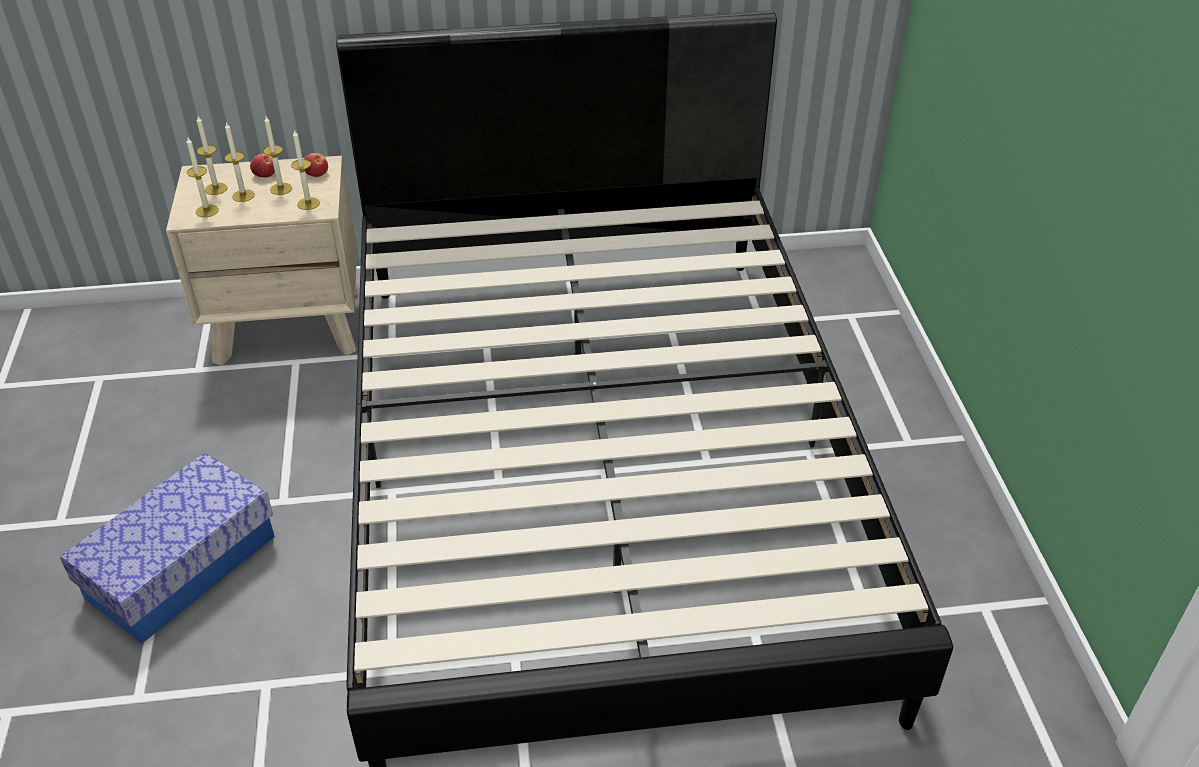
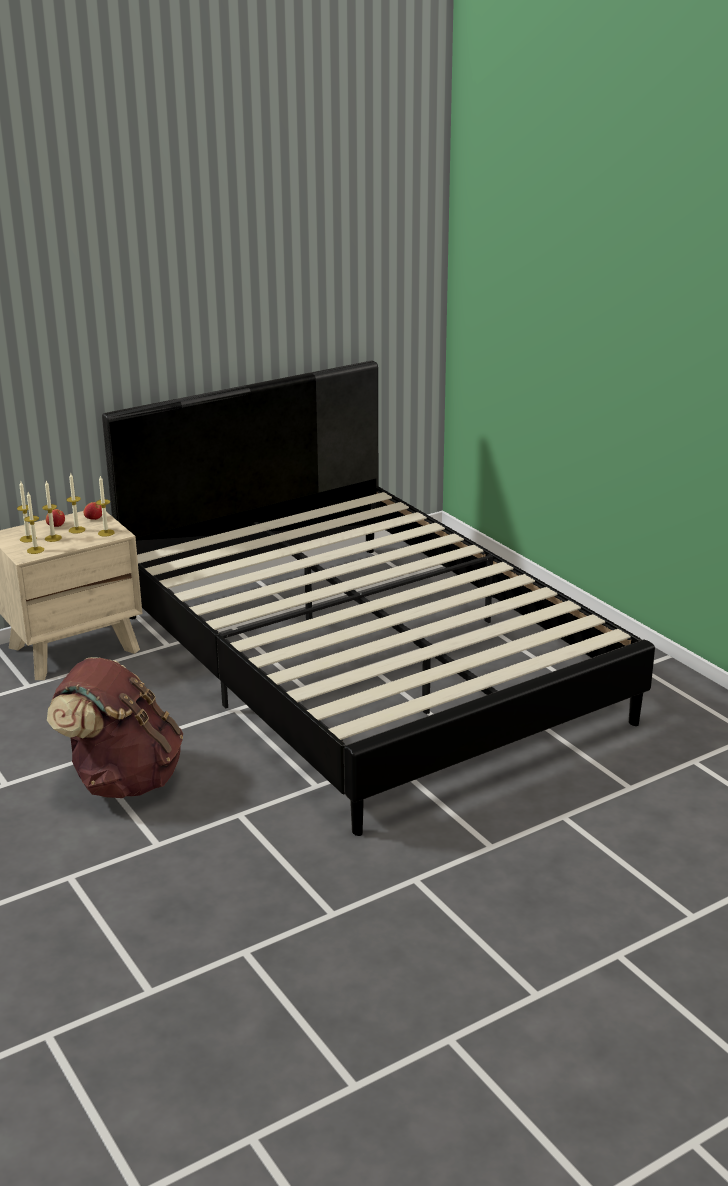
camera: 25 degrees left, 15 degrees down
(181, 566) = (123, 780): storage box -> brown backpack

